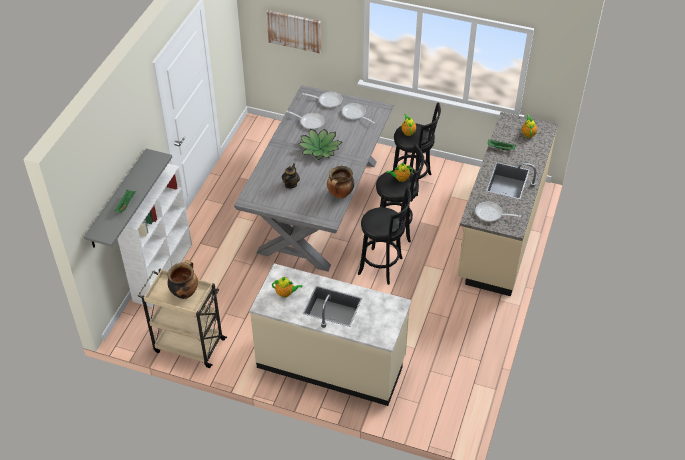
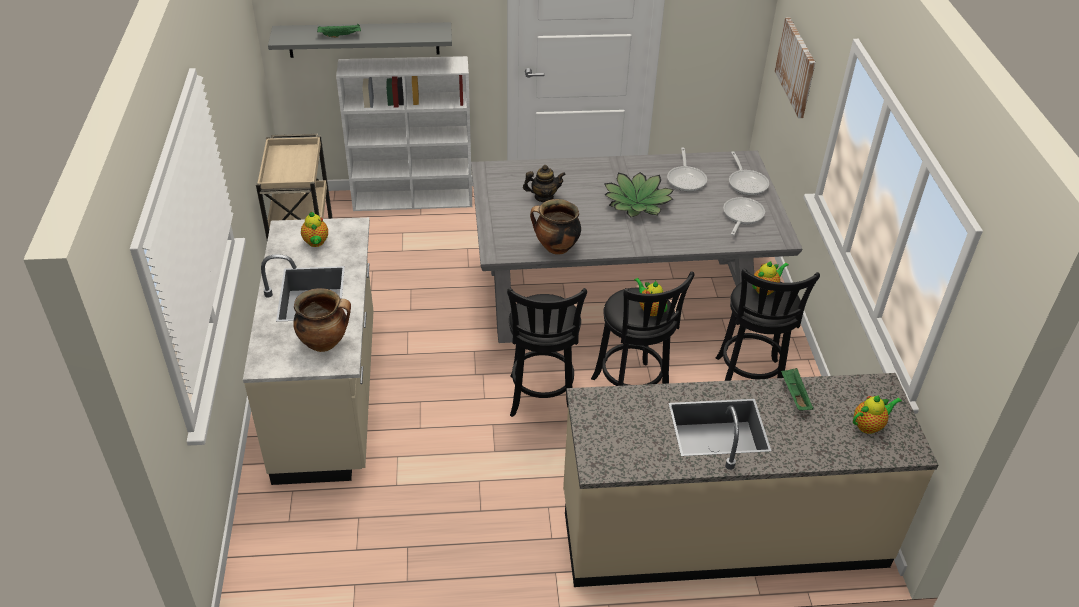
camera: 65 degrees right, 5 degrees down
(184, 292) = (294, 169): cooking pot -> cooking pot (325, 342)
(491, 214) = (614, 424): frying pan -> none

